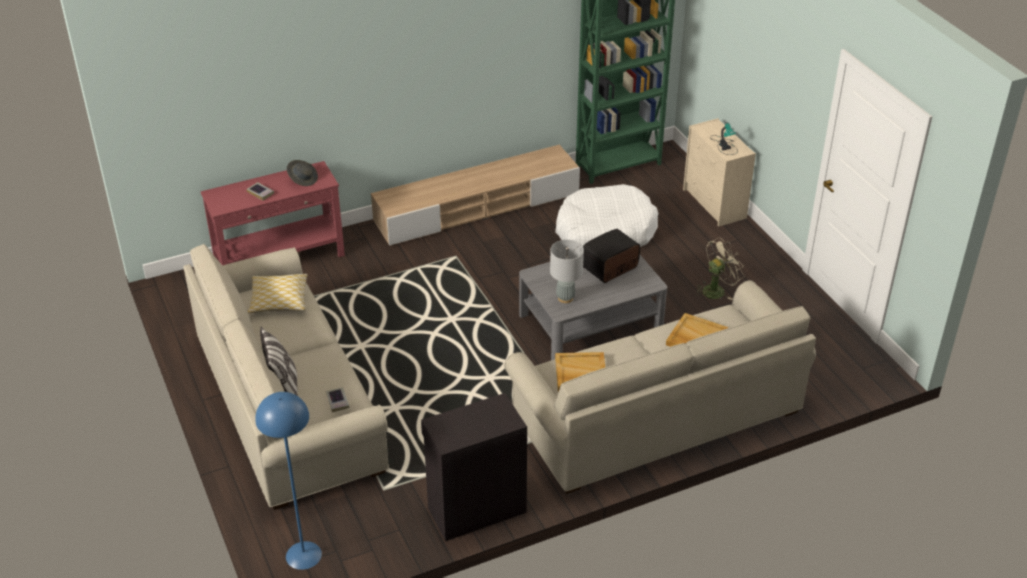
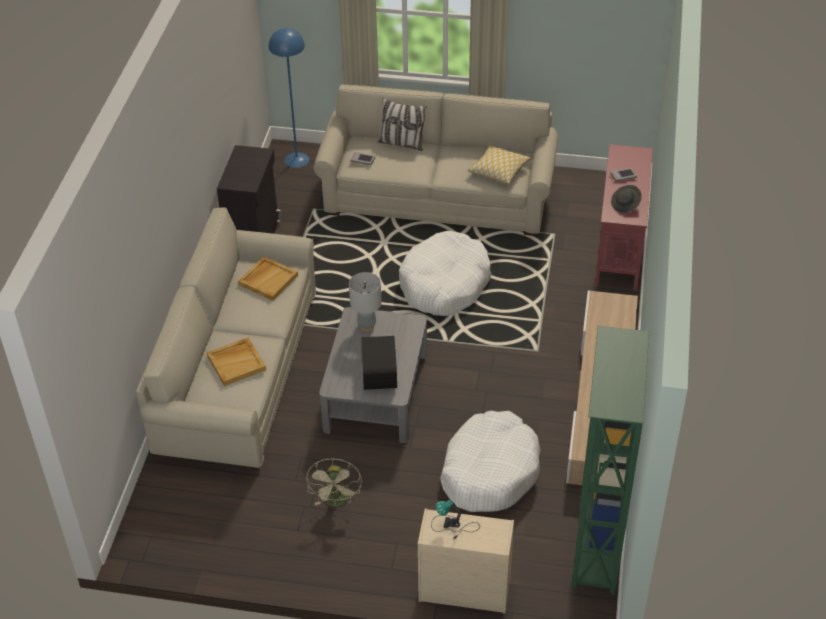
camera: 125 degrees right, 5 degrees up
(420, 341) = (444, 284): none -> white dog bed

